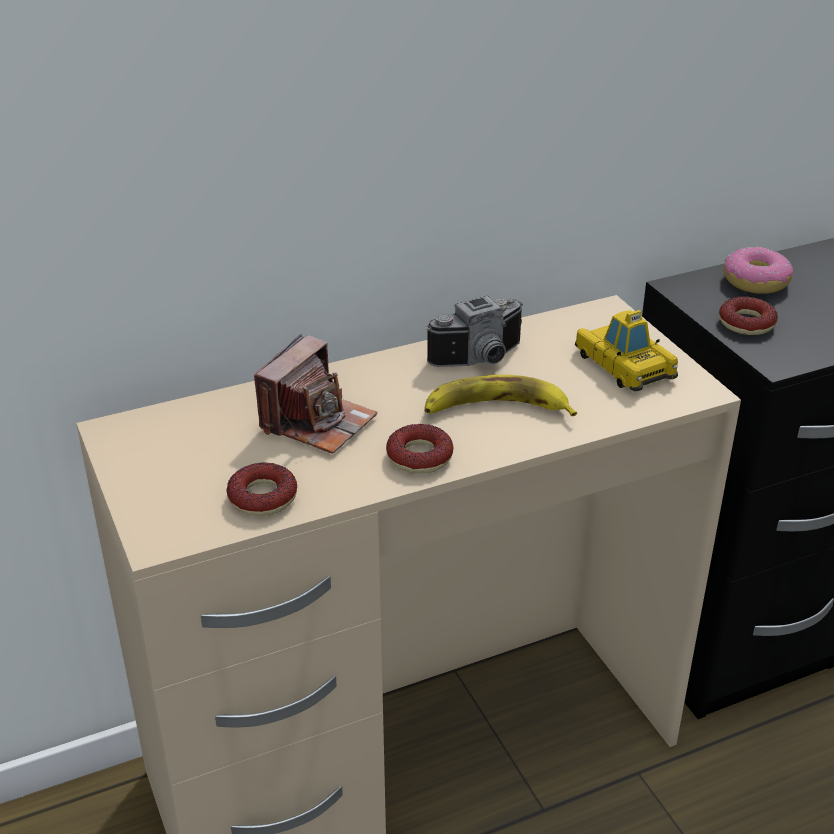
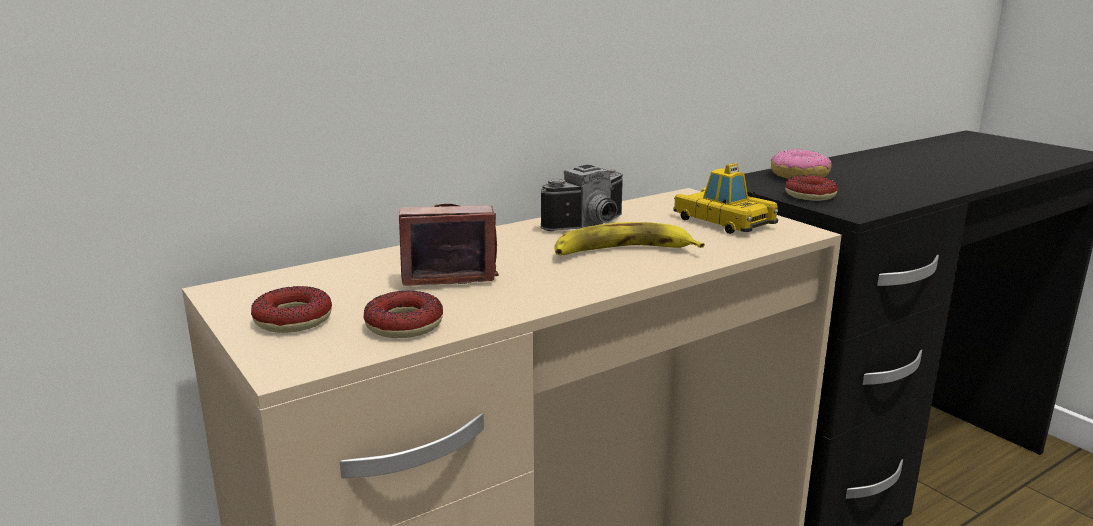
camera: 10 degrees left, 15 degrees down
(317, 422) = (447, 271): camera -> camera turned 120 degrees counterclockwise
(419, 456) = (562, 286): donut -> donut (293, 319)

